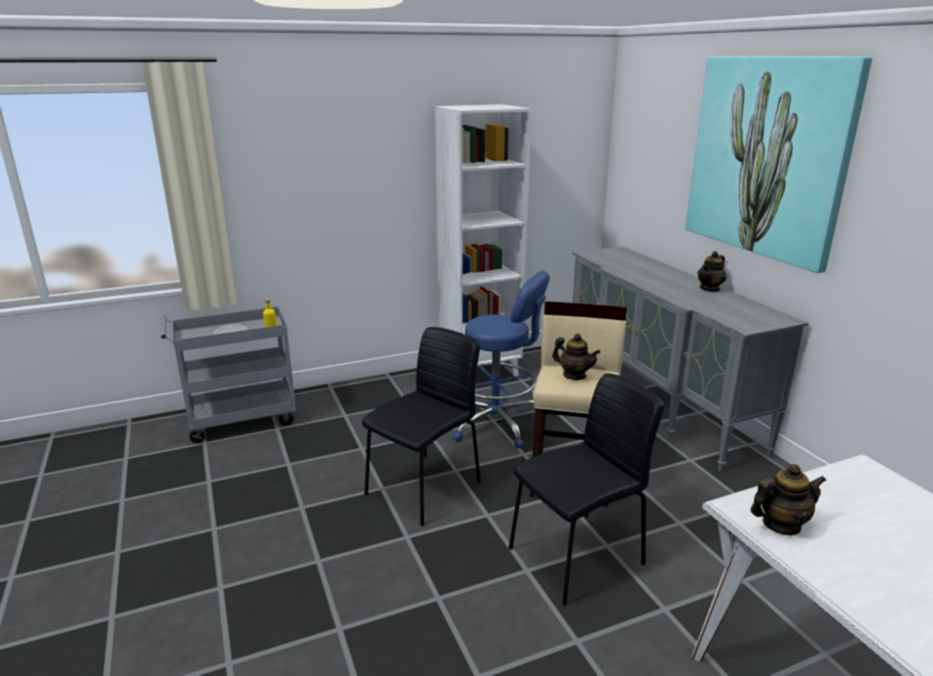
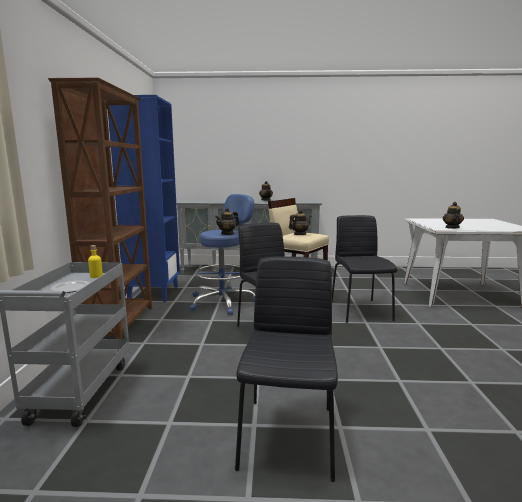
camera: 65 degrees left, 10 degrees down
(204, 553) = (288, 433): none -> black chair
(381, 387) = (122, 323): none -> brown bookcase
(480, 370) = (153, 293): white bookcase -> blue bookcase
(492, 330) = (227, 233): none -> teapot
(768, 157) = (279, 133): picture -> none

